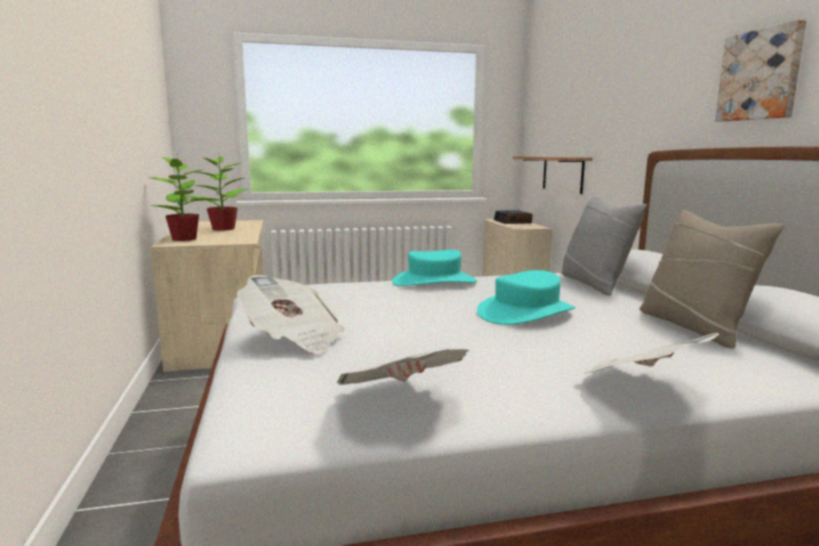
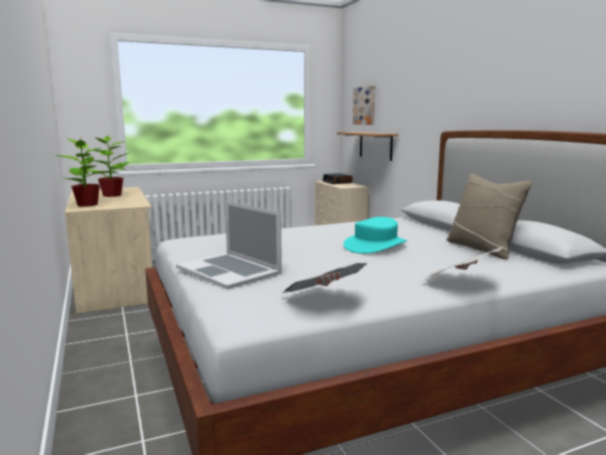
camera: 10 degrees left, 0 degrees up
(293, 339) = (229, 270): newspaper -> laptop
(434, 282) = (302, 229): turquoise hat -> none
(594, 283) = (412, 225): grey pillow -> none
(761, 75) = (512, 82): picture -> picture (365, 105)

